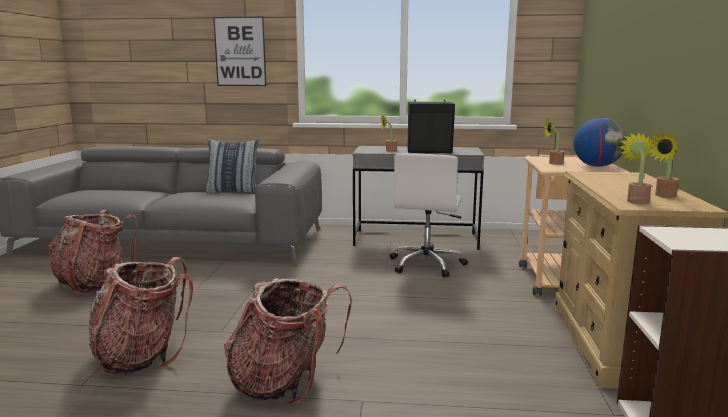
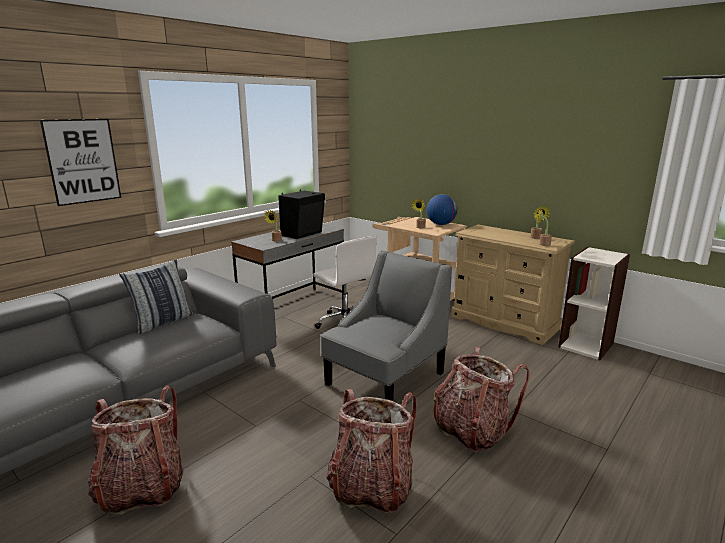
camera: 55 degrees left, 5 degrees up
(337, 312) = (385, 379): none -> grey armchair

